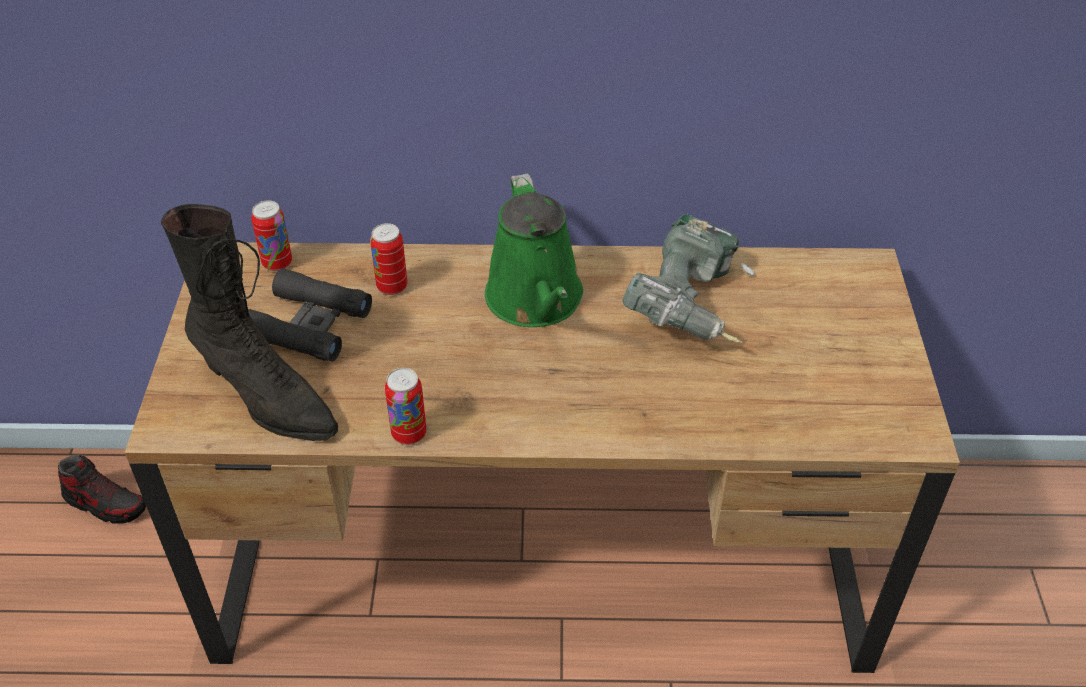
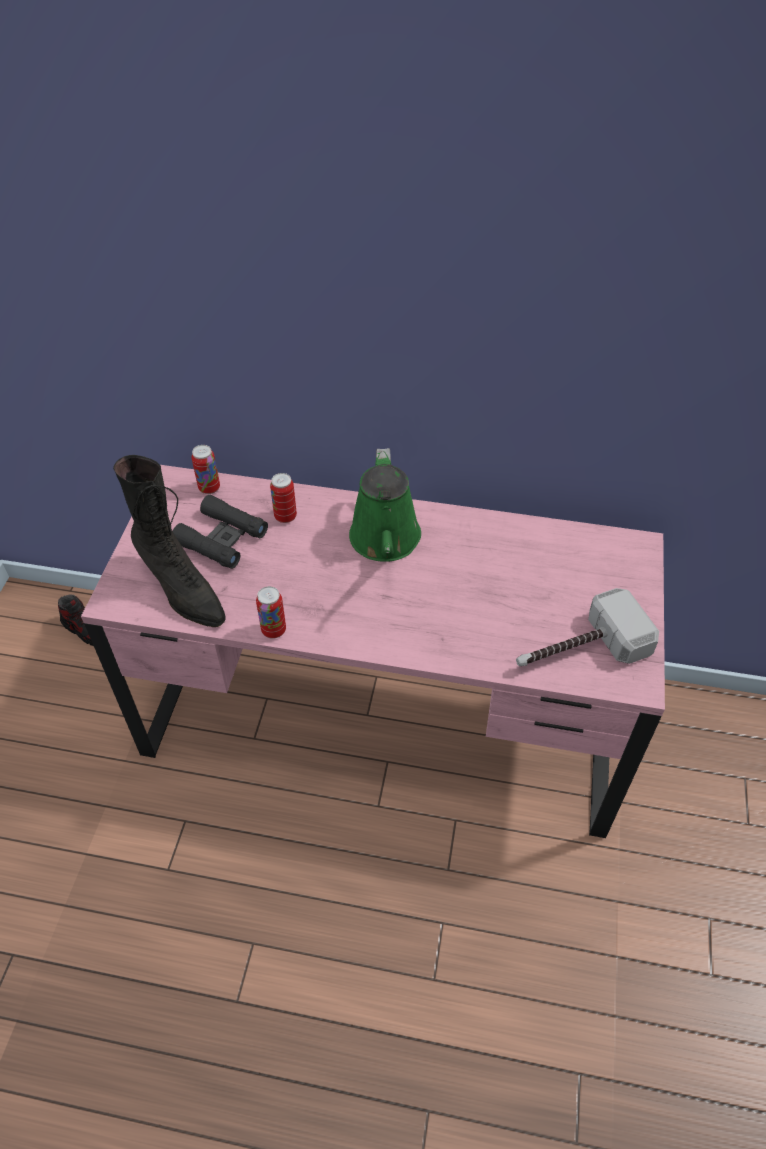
camera: 10 degrees right, 5 degrees up
(543, 559) = (383, 716): brown desk -> pink desk
(693, 307) = (498, 561): power drill -> none
(827, 404) = (578, 650): none -> hammer

